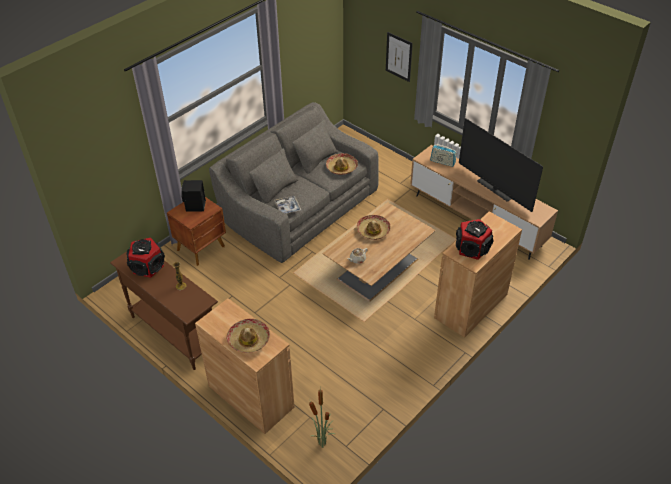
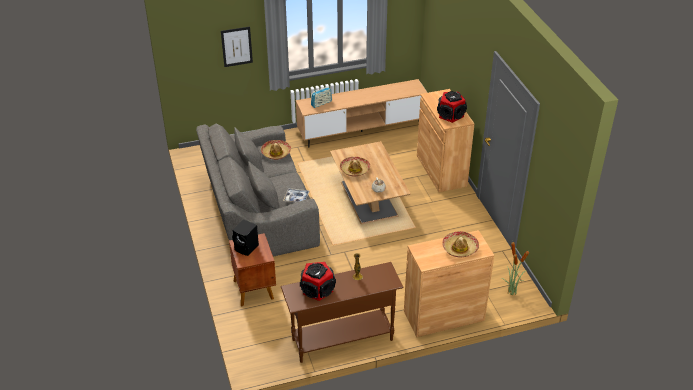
camera: 60 degrees left, 5 degrees down
(494, 189) = (373, 94): television -> none

